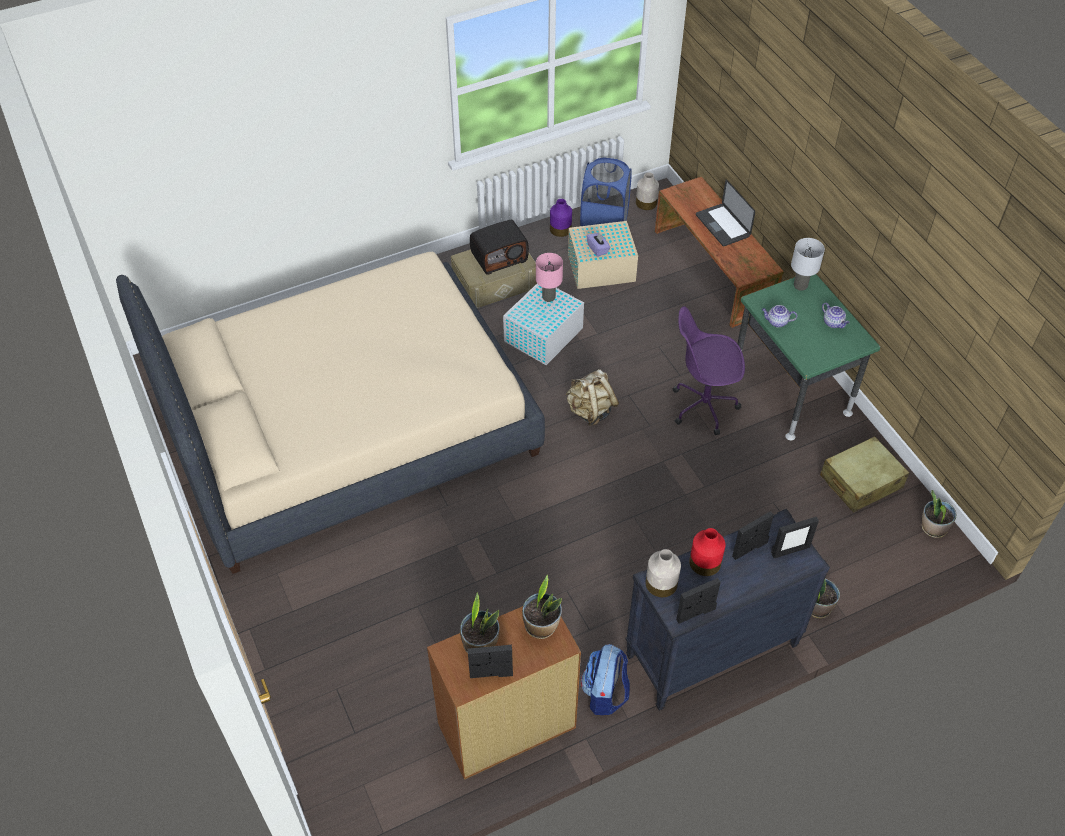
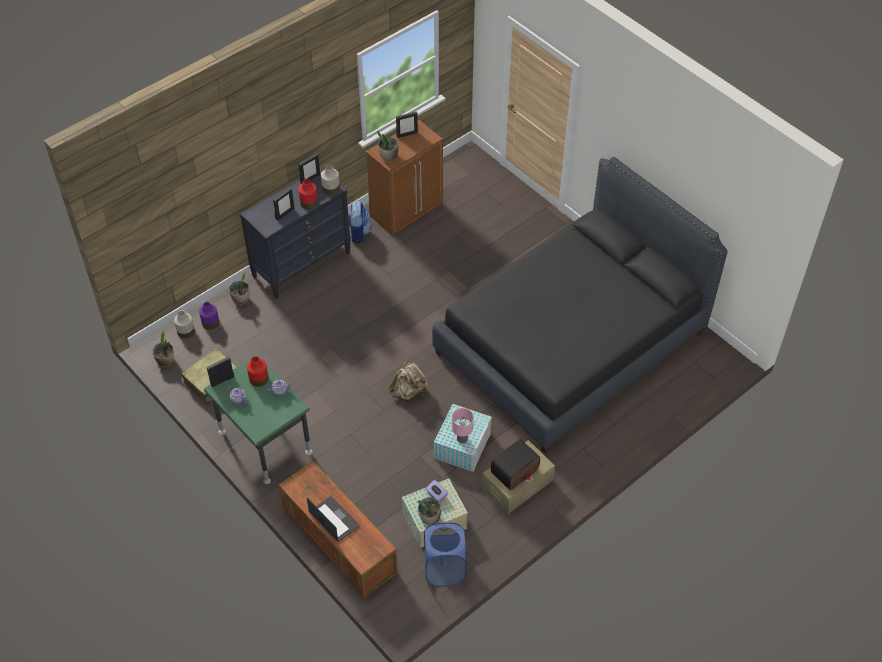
camera: 165 degrees right, 0 degrees up
(348, 429) = (571, 343): beige bed -> black bed
(480, 644) = (416, 144): potted plant -> potted plant (430, 518)
(560, 229) = (481, 554): purple vase -> purple vase (210, 322)
(646, 203) = (412, 605): beige vase -> beige vase (185, 331)
(701, 407) = (330, 412): purple office chair -> none
(790, 550) = (262, 217): picture frame -> picture frame (222, 381)
(799, 286) = (265, 426): white table lamp -> none
(804, 343) = (259, 378): none -> red vase

